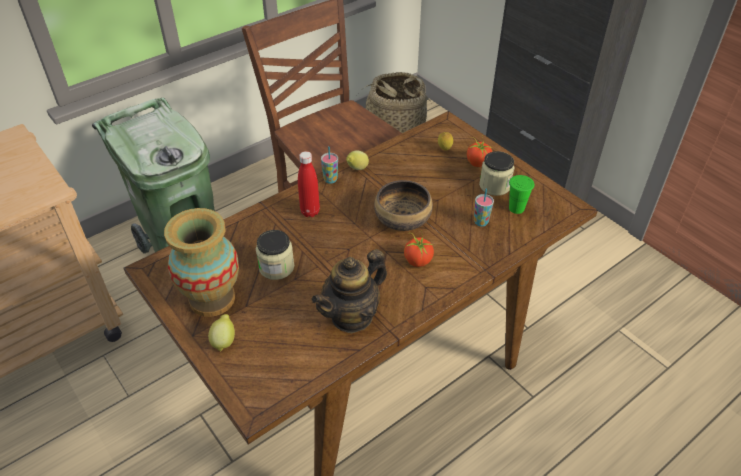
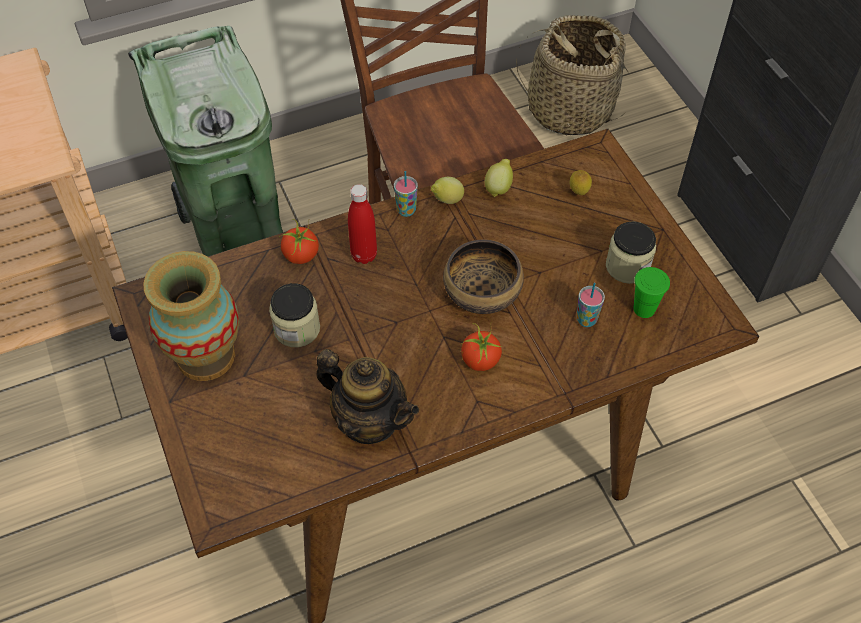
camera: 15 degrees right, 10 degrees up
(224, 341) = (204, 418): lemon -> lemon (498, 188)
(352, 316) = (369, 421): teapot -> teapot turned 120 degrees counterclockwise
(478, 163) = (617, 224): tomato -> tomato (301, 255)

